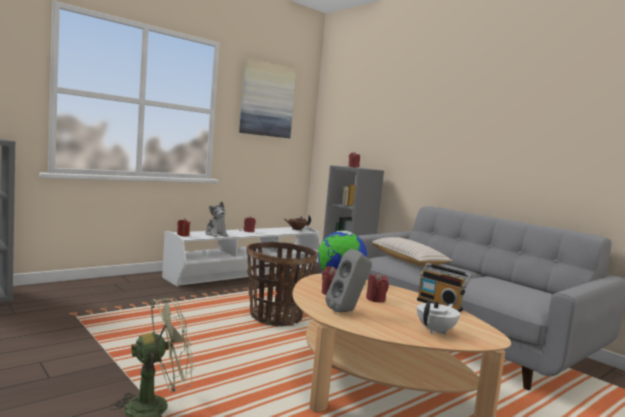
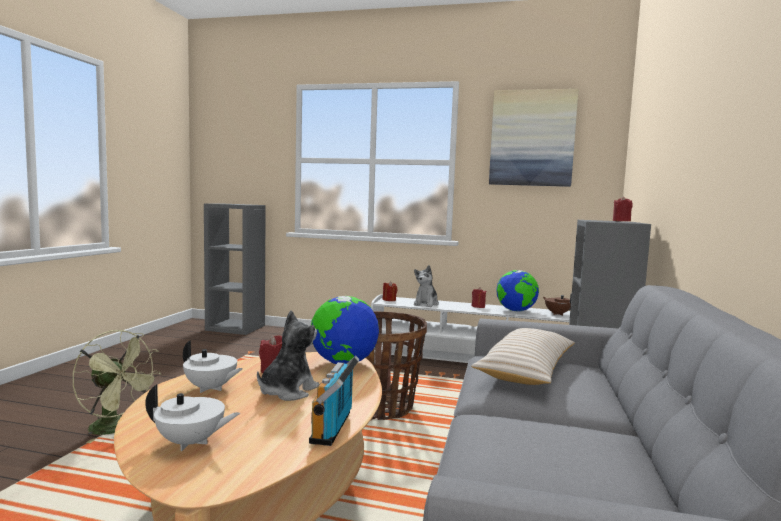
camera: 55 degrees right, 0 degrees up
(275, 231) = (516, 311): none -> globe
(347, 311) = (211, 388): grey speaker -> white teapot
(376, 299) = (287, 391): red candle -> plush toy

